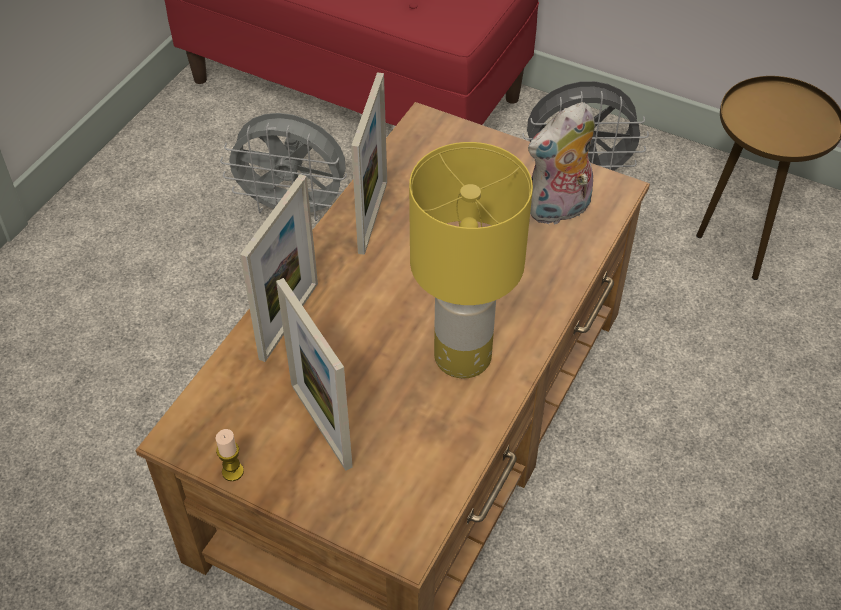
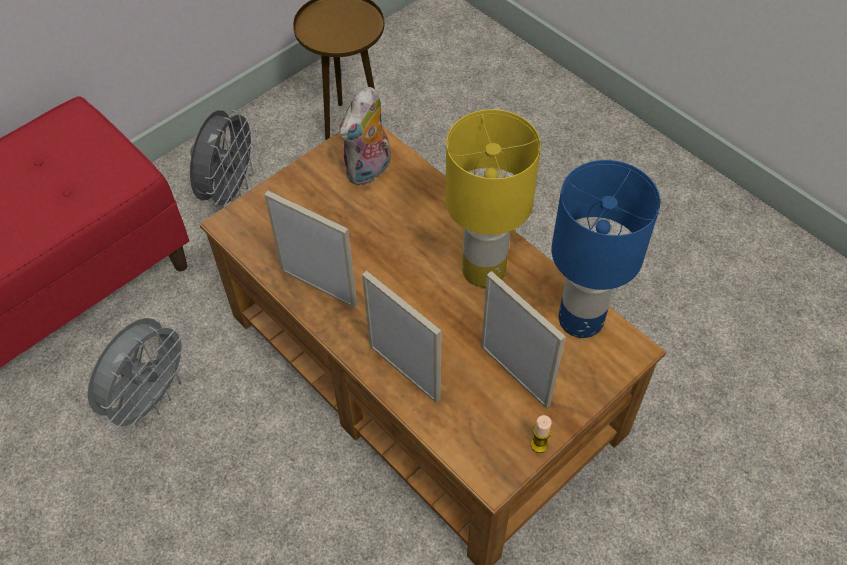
camera: 70 degrees left, 5 degrees up
(321, 425) = (515, 375): picture frame -> picture frame turned 120 degrees counterclockwise
(431, 477) = (582, 319): none -> blue table lamp
(559, 210) = (369, 171): plush toy -> plush toy turned 45 degrees clockwise

